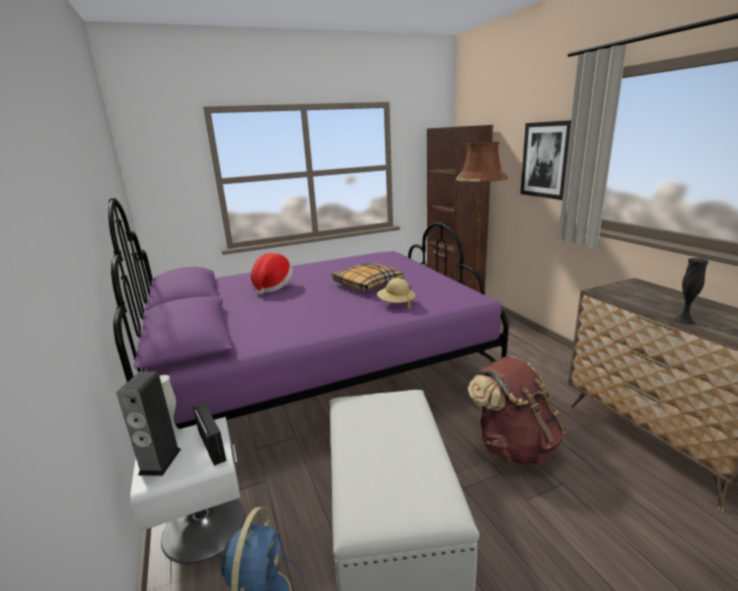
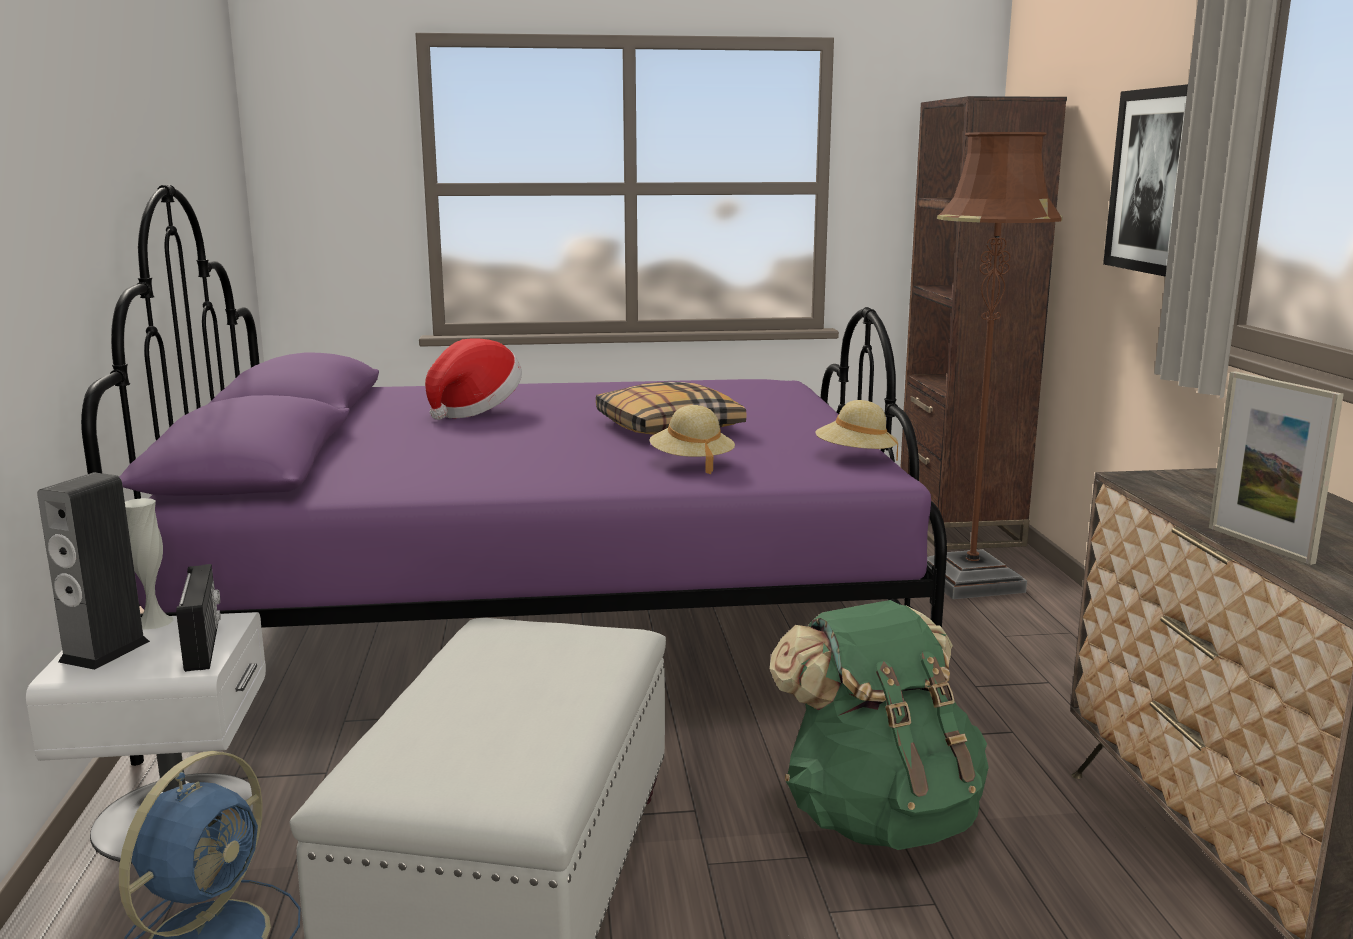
camera: 15 degrees right, 5 degrees down
(458, 289) = (855, 457): none -> beige hat
(514, 445) = (879, 816): brown backpack -> green backpack
(684, 321) = (1259, 545): black vase -> picture frame

